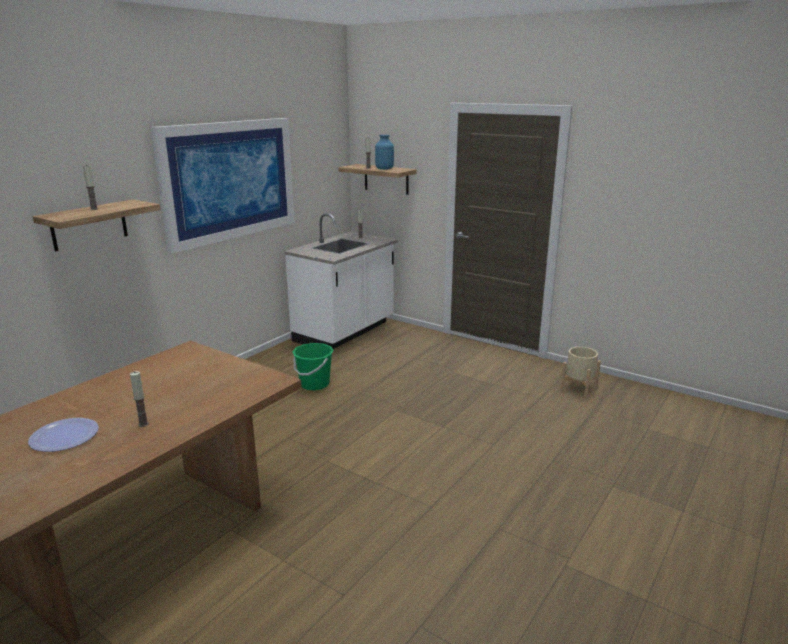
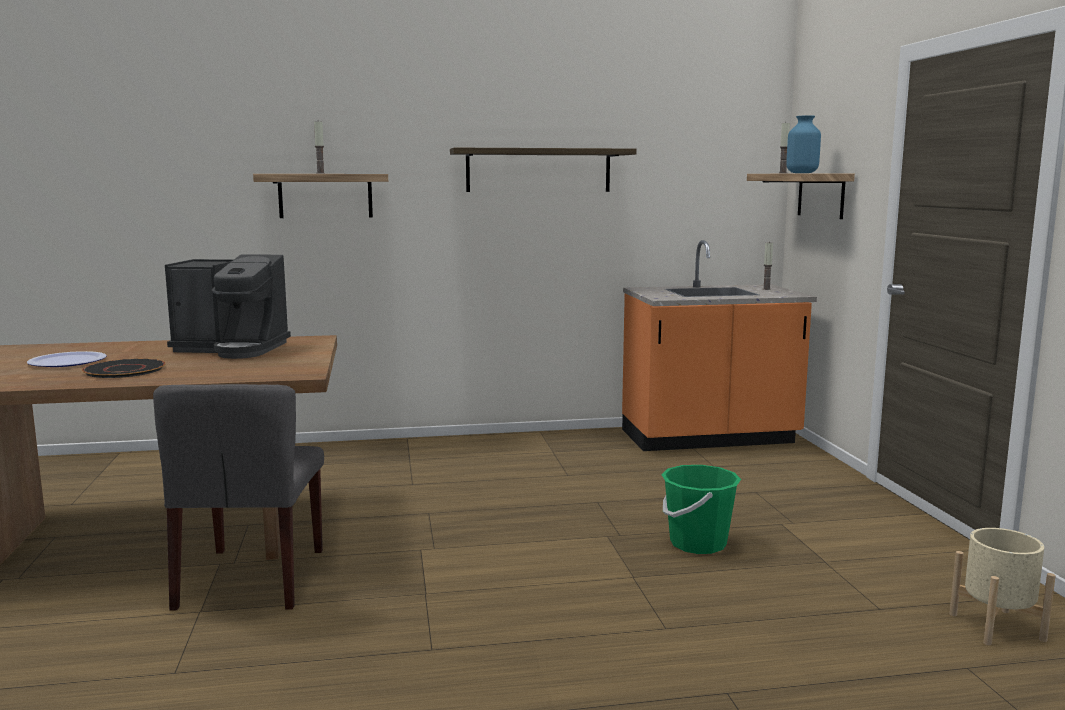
camera: 45 degrees right, 10 degrees down
(143, 424) = (124, 370): candle -> black plate
(159, 377) = (233, 349): none -> coffee machine
(229, 180) = (538, 170): picture -> shelf
(272, 526) = (252, 579): none -> grey chair
(314, 384) = (561, 476): green bucket -> green bucket (697, 543)
(345, 332) = (710, 438): white counter -> orange counter

